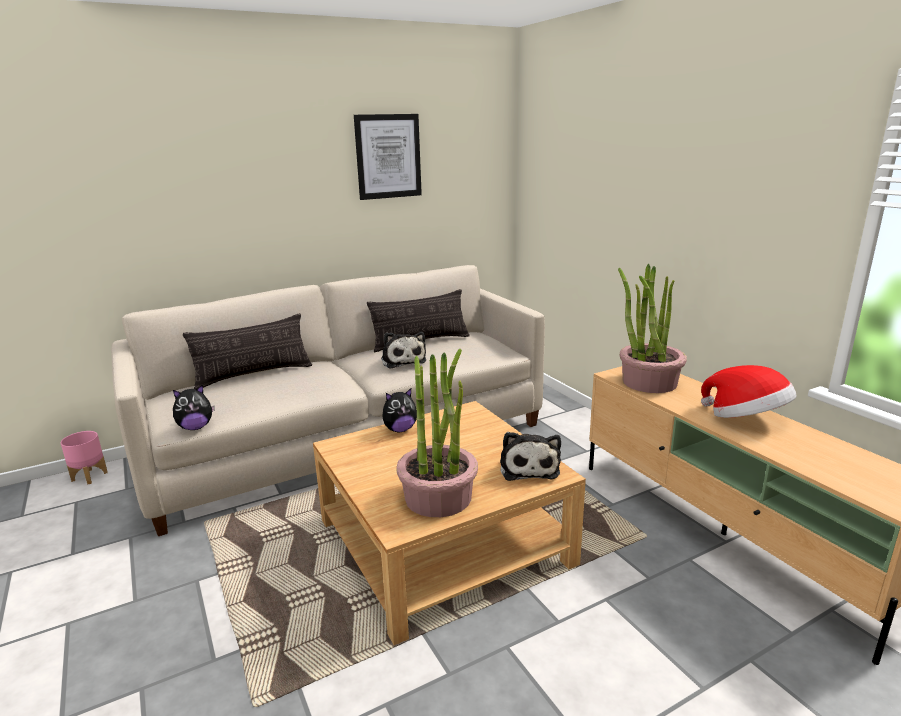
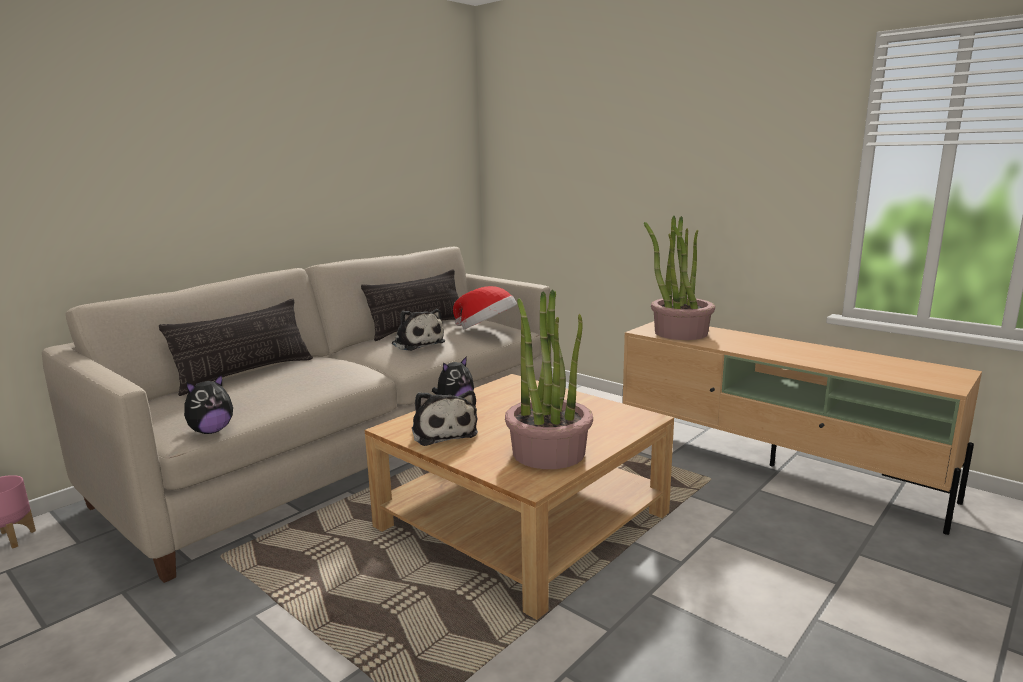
camera: 20 degrees left, 5 degrees down
(388, 156) = (360, 128): picture -> none
(528, 467) = (614, 416): plush toy -> plush toy (443, 432)
(745, 418) = (785, 348): hat -> hat (486, 329)

